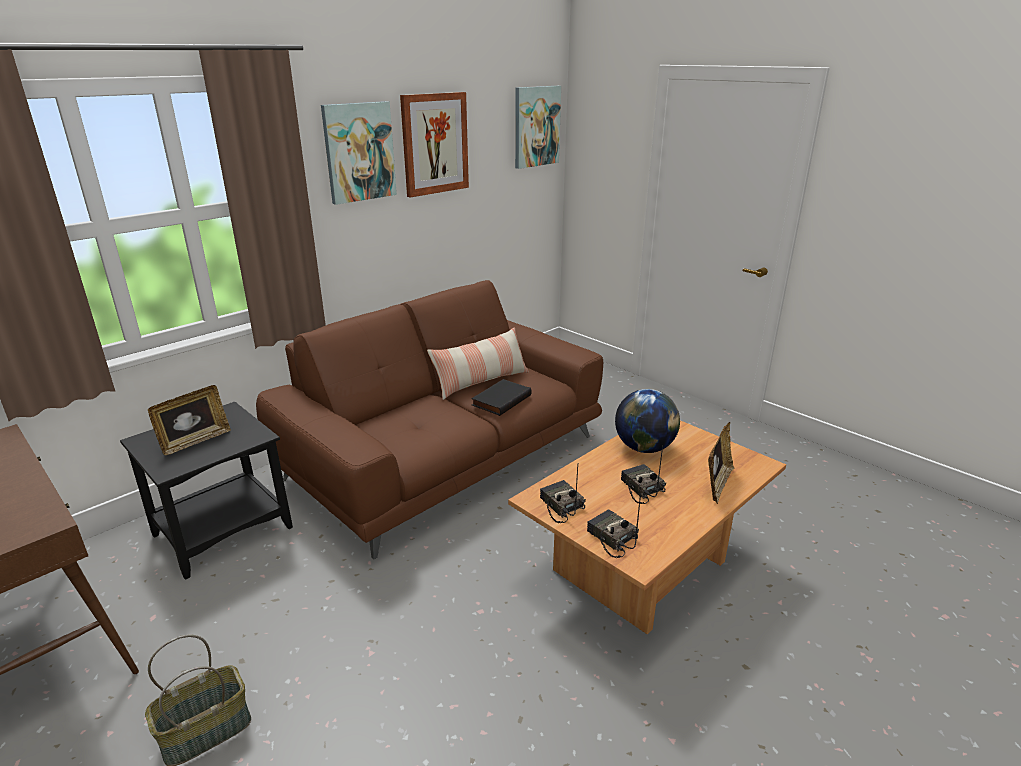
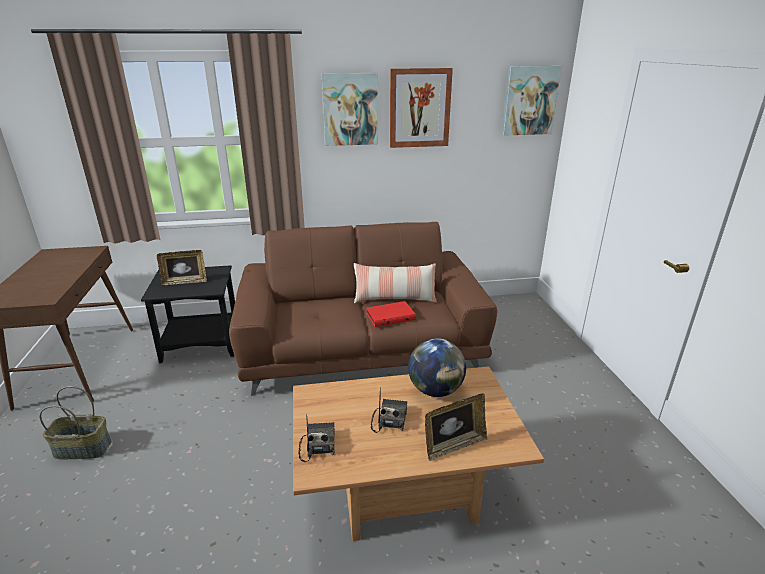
camera: 35 degrees right, 0 degrees up
(501, 400) = (390, 316): black book -> red book
(560, 506) = (317, 405): radio -> none

